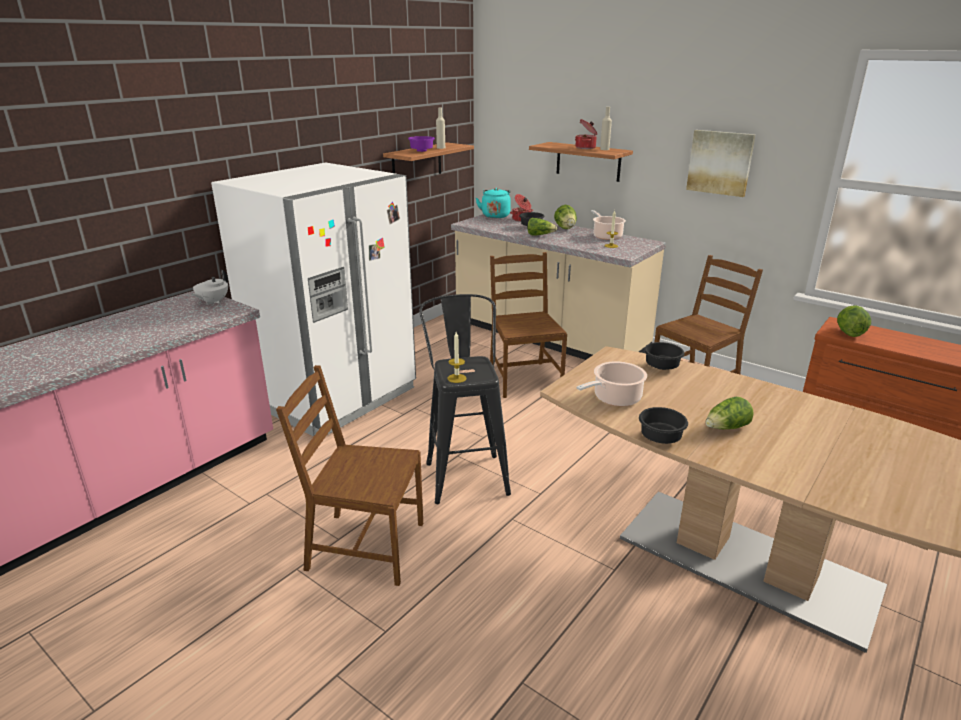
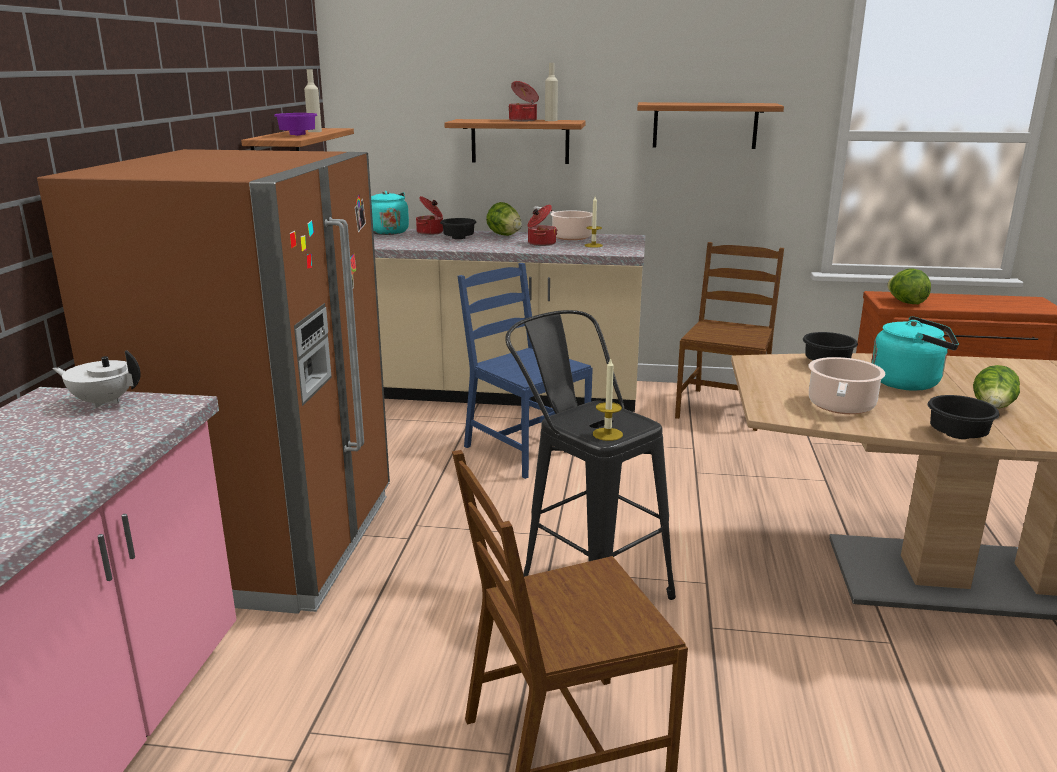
camera: 30 degrees left, 5 degrees down
(213, 302) = (103, 402): white teapot -> white teapot turned 105 degrees clockwise
(335, 397) = (271, 544): white fridge -> brown fridge
(523, 379) = (524, 449): brown chair -> blue chair
(540, 235) = (486, 245): lettuce -> none
(578, 239) = (541, 243): none -> cooking pot
(697, 395) = (909, 383): none -> turquoise kettle
(720, 162) = (705, 125): picture -> shelf

